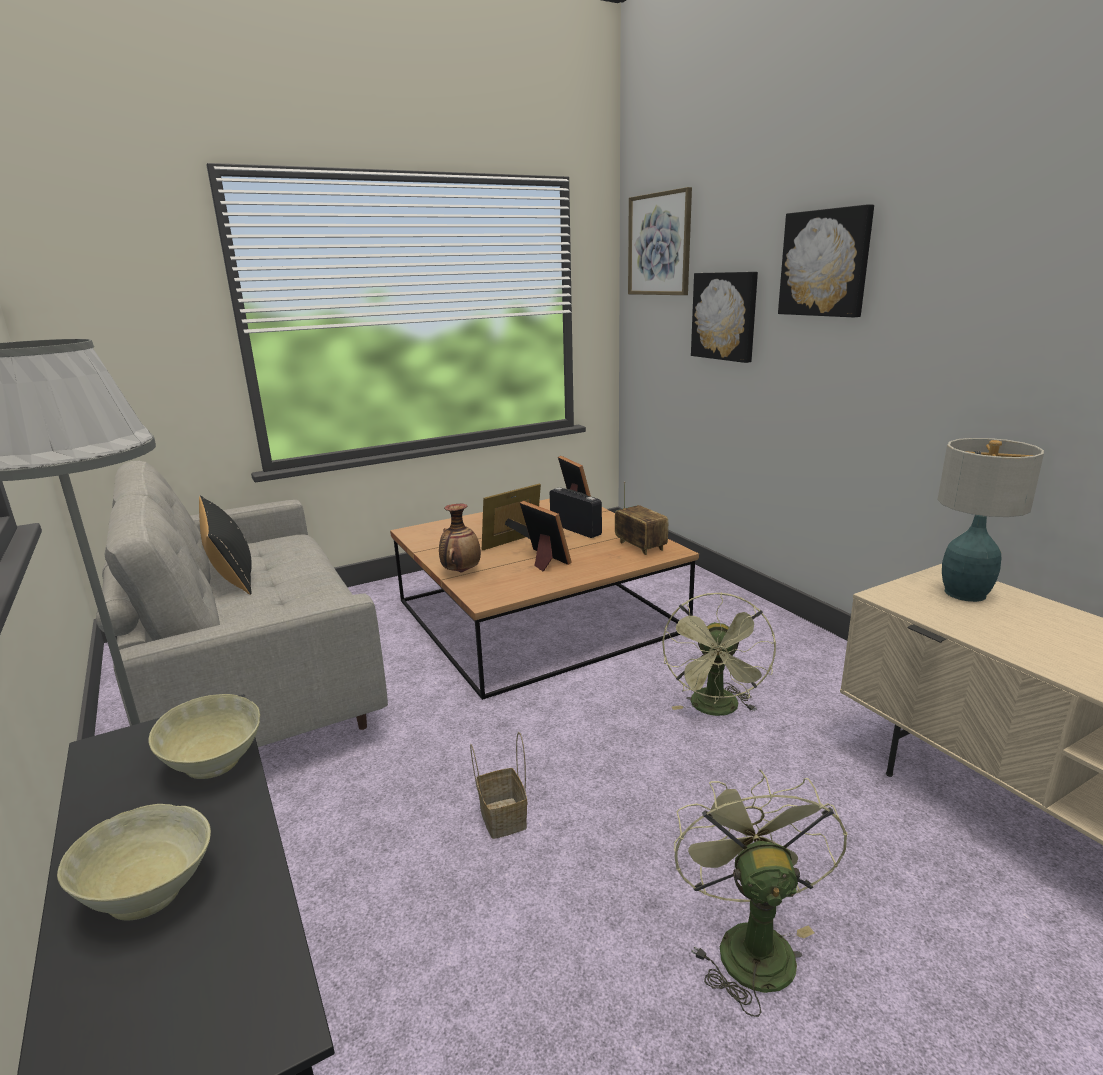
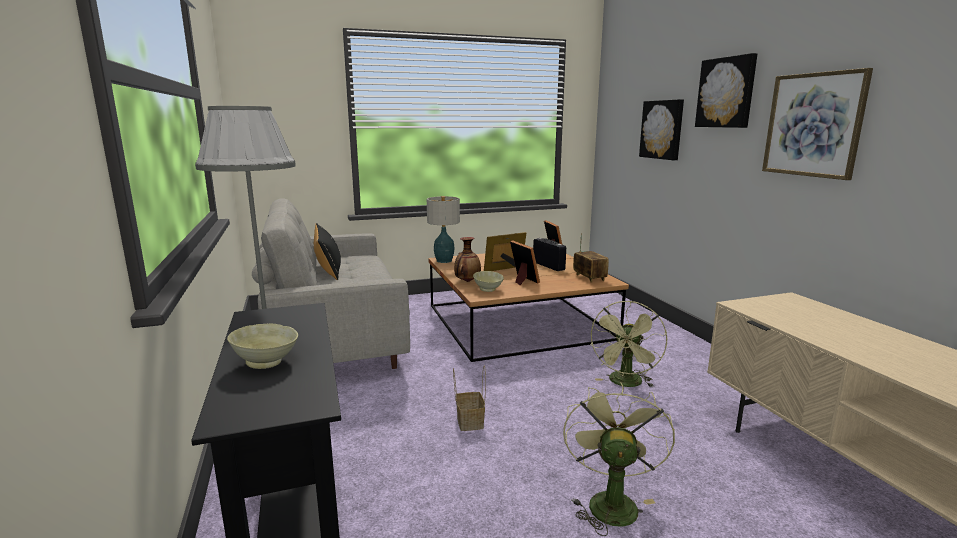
camera: 10 degrees right, 5 degrees down
(213, 765) = (303, 325): beige bowl -> beige bowl (488, 290)
(659, 244) = (623, 83): picture -> picture (813, 125)
(964, 594) = (796, 308): table lamp -> table lamp (443, 261)

